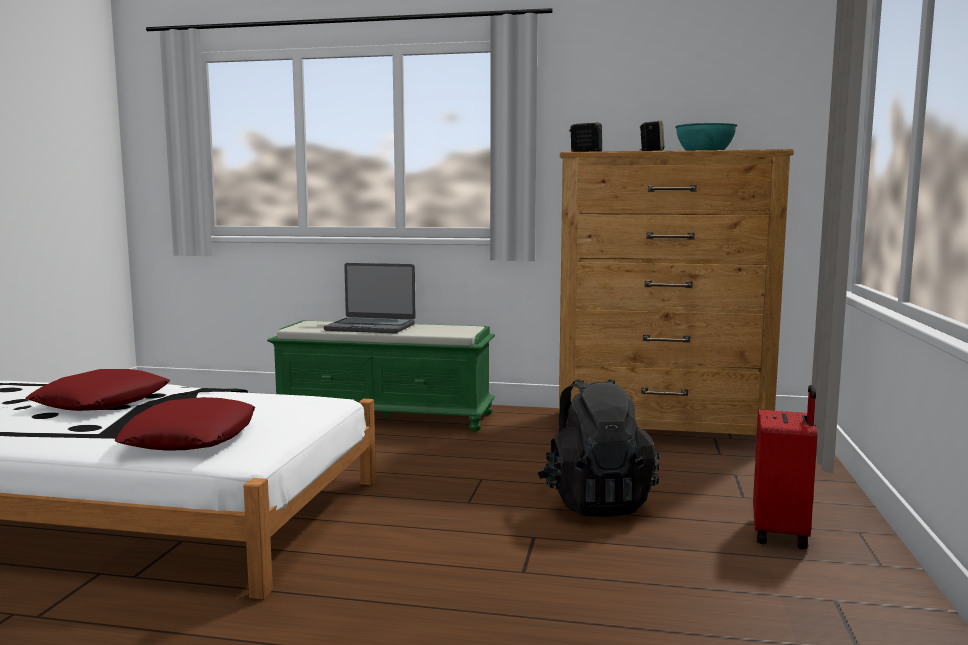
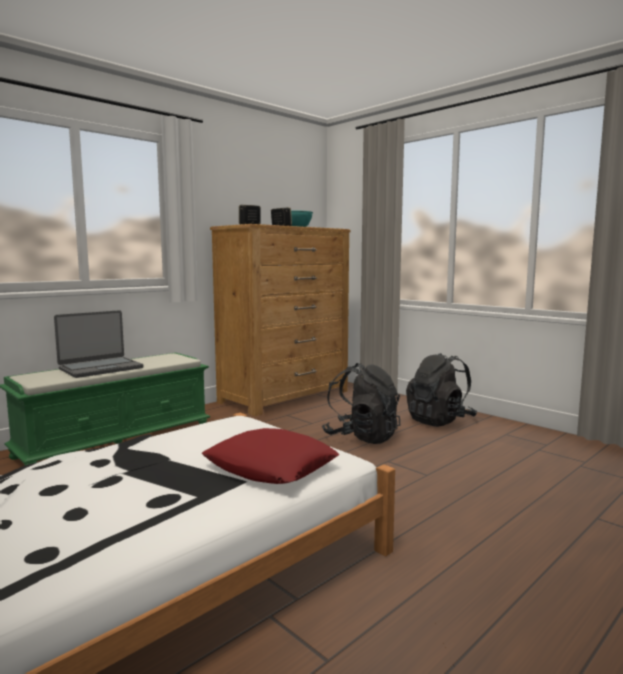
camera: 55 degrees left, 0 degrees up
(102, 401) = (75, 484): red pillow -> none
(782, 533) = (439, 420): red suitcase -> black backpack

